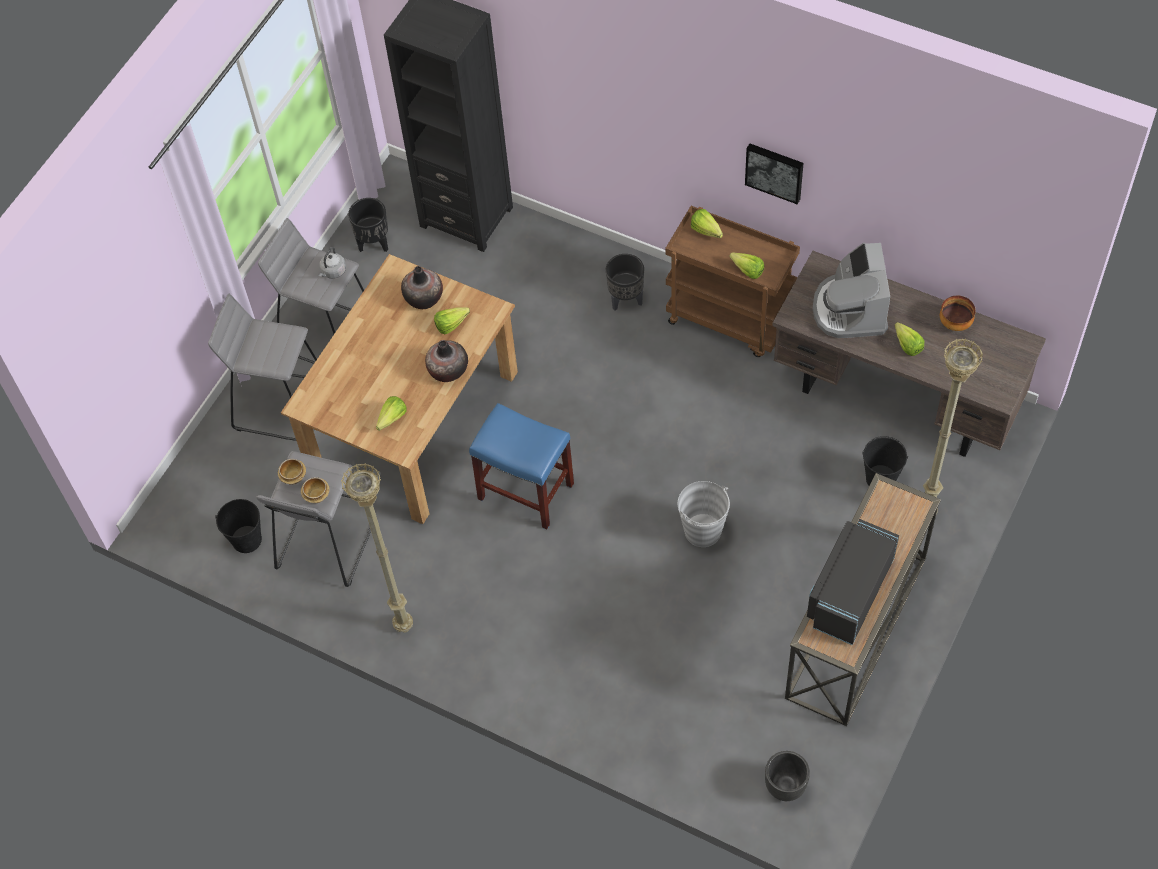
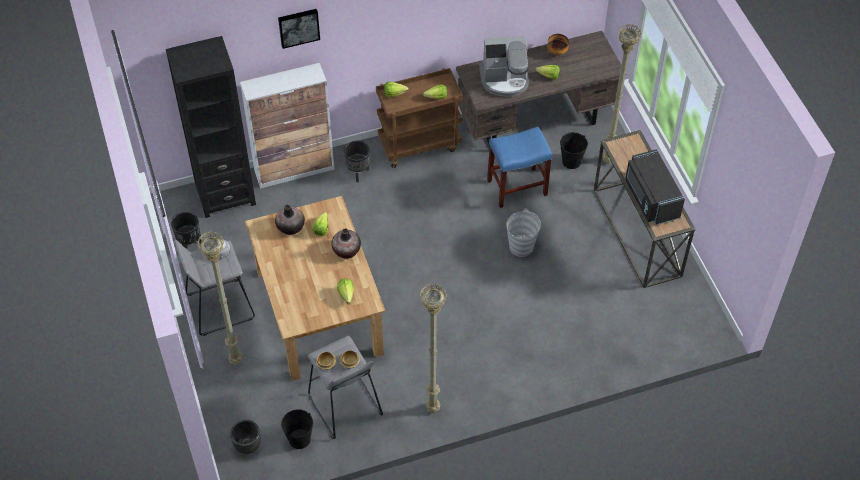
camera: 50 degrees left, 5 degrees down
(281, 404) = (235, 360): grey stool -> beige floor lamp
(524, 491) = (416, 298): blue stool -> blue stool (516, 188)
(565, 244) = (294, 170): none -> cabinet
(775, 171) = (426, 28): picture -> picture (298, 27)
(784, 786) = (688, 324): black planter -> black planter (247, 446)
(850, 309) = (504, 79): coffee machine -> coffee machine turned 45 degrees counterclockwise

